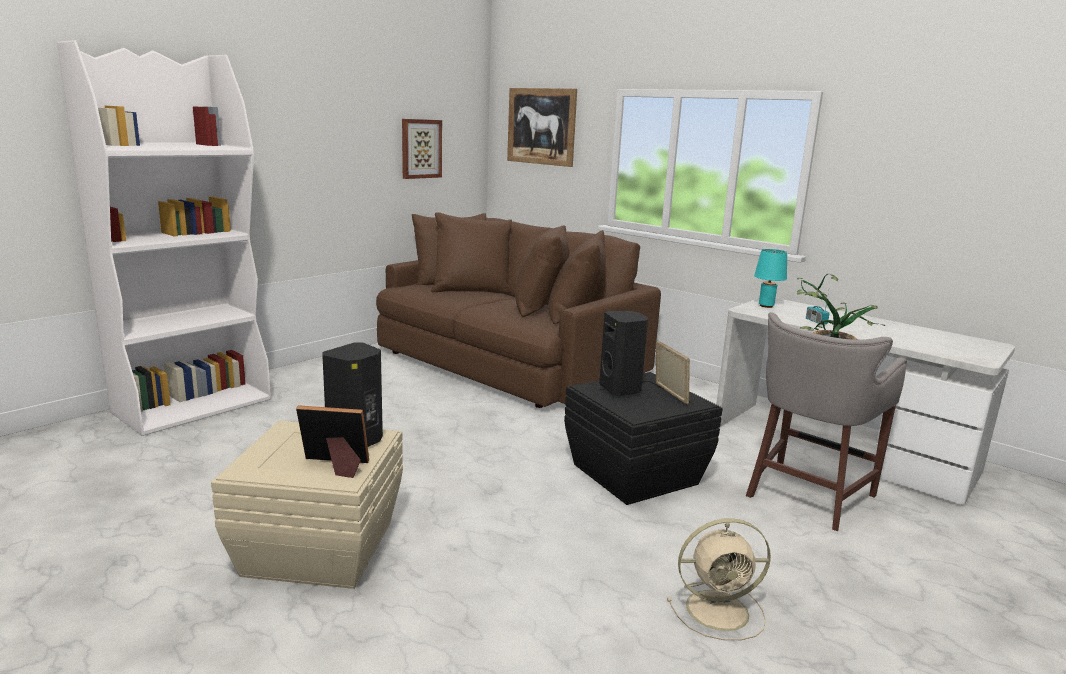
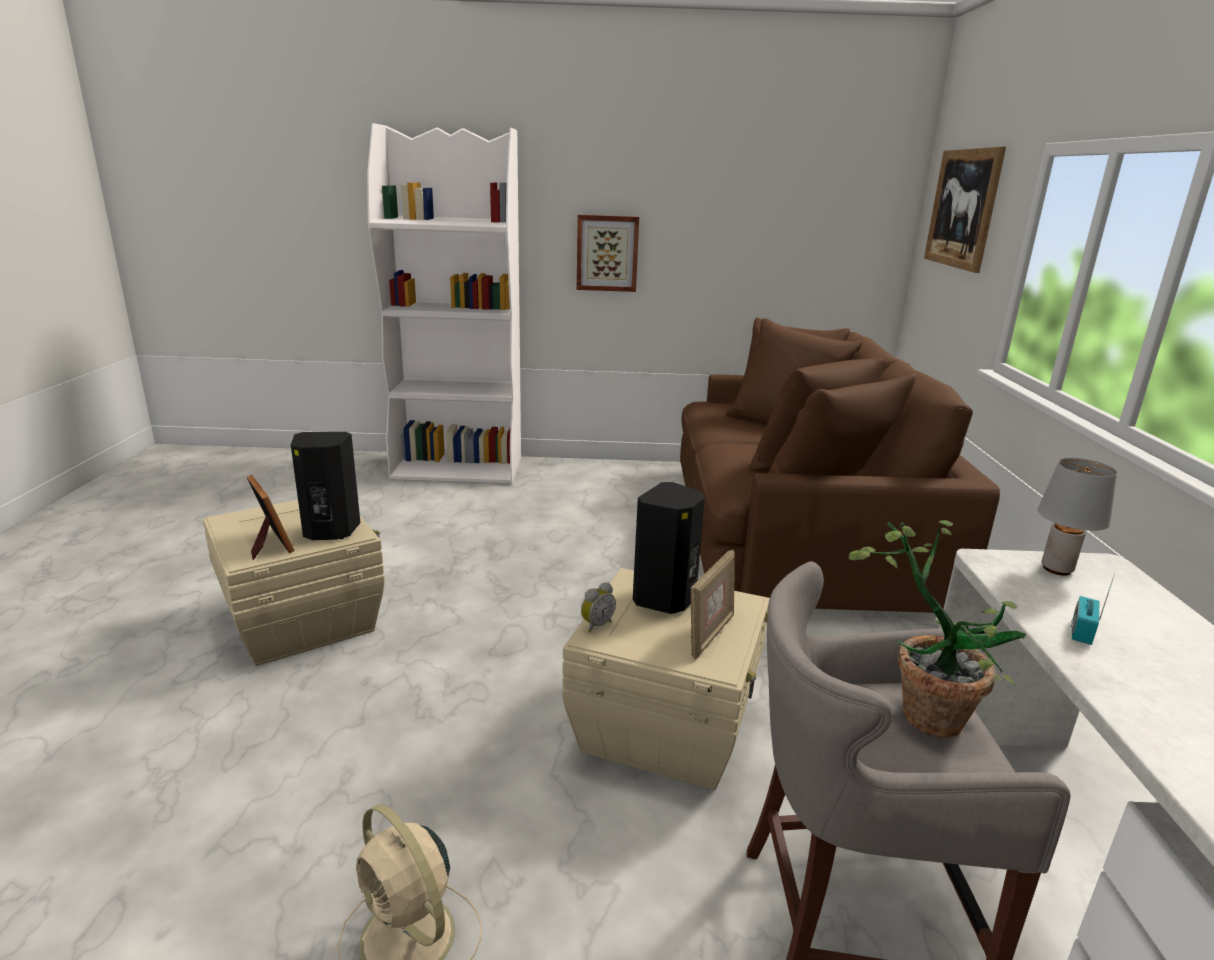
camera: 50 degrees right, 5 degrees up
(421, 148) = (792, 236): picture -> picture (607, 253)
(623, 411) = (596, 625): none -> alarm clock
(635, 473) = (666, 725): black storage box -> beige storage box
(765, 306) = (1056, 569): turquoise table lamp -> grey table lamp

